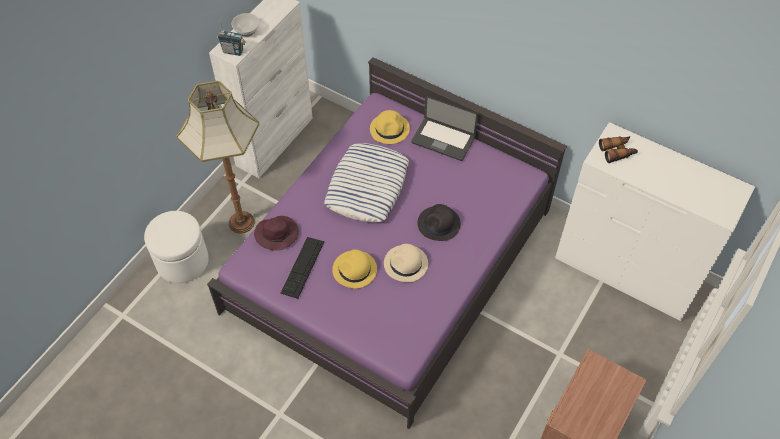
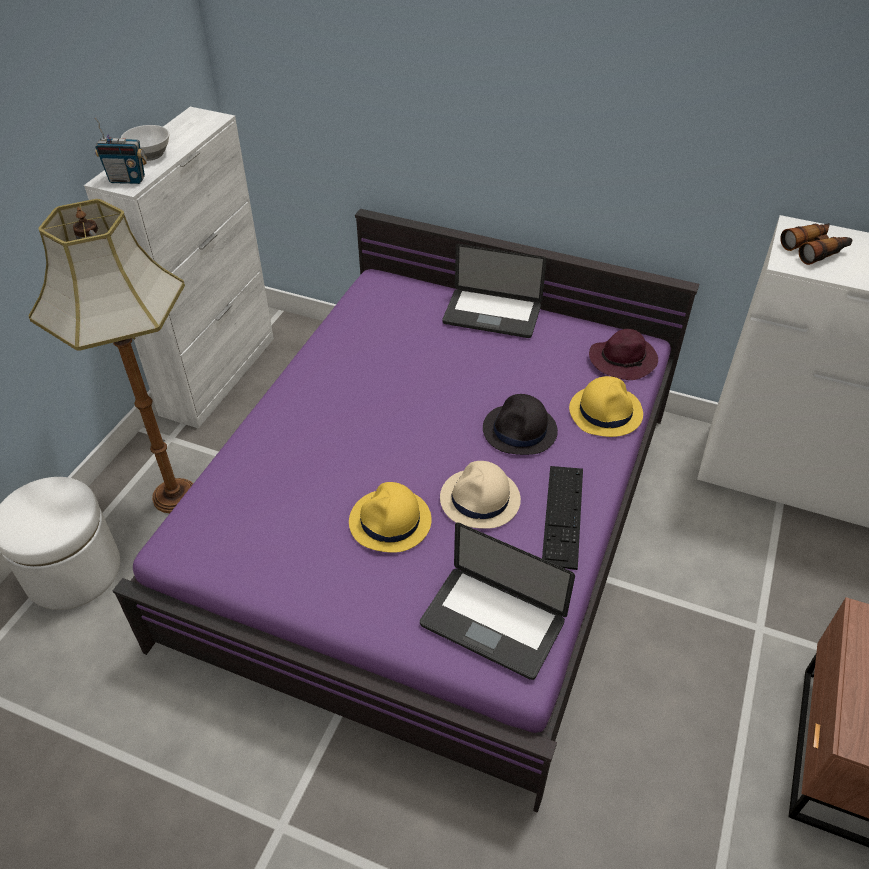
camera: 10 degrees left, 10 degrees down
(277, 234) = (238, 482): purple hat -> purple hat (623, 360)
(302, 267) = (293, 530): keyboard -> keyboard (563, 515)
(367, 186) = (385, 391): pillow -> none
(390, 129) = (404, 309): yellow hat -> yellow hat (605, 411)
(395, 334) = (492, 623): none -> laptop

